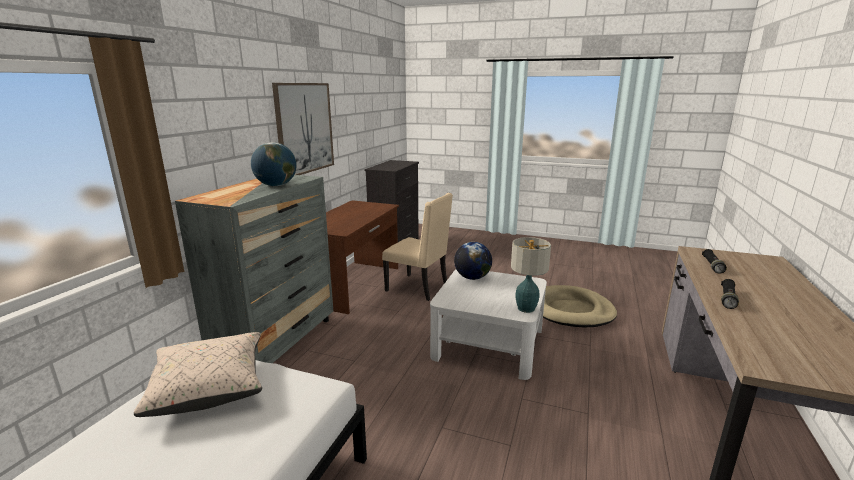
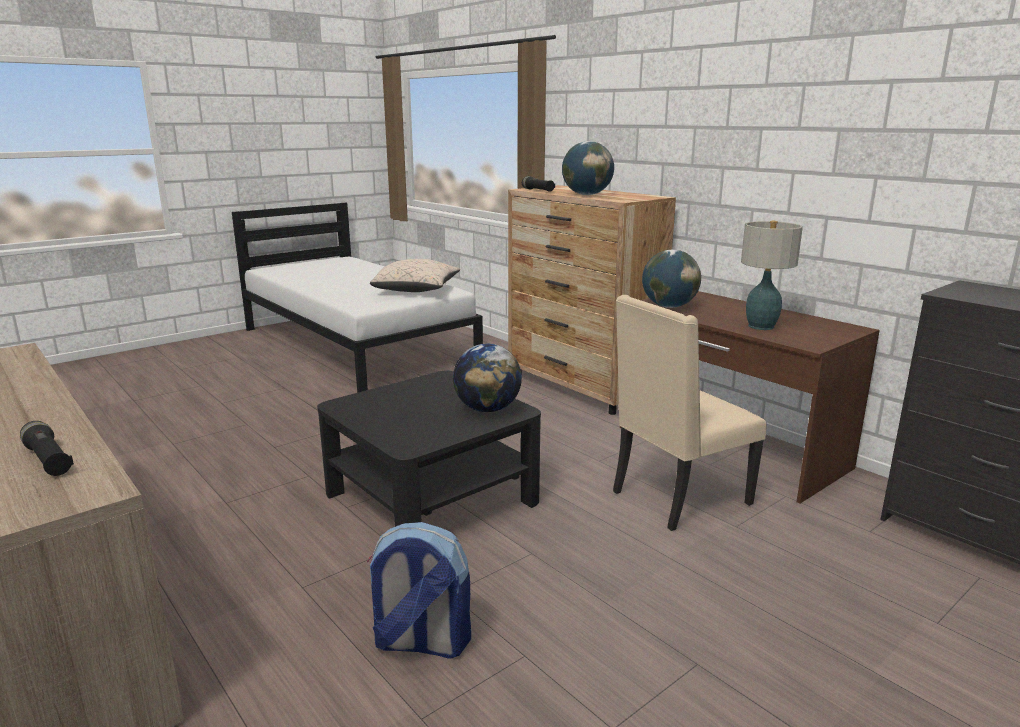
camera: 120 degrees right, 0 degrees up
(278, 342) = (581, 387): grey dresser -> brown dresser
(304, 128) = (766, 143): picture -> none
(343, 227) = (668, 306): none -> globe
(487, 343) = (431, 496): white coffee table -> black coffee table
(526, 308) = (349, 411): table lamp -> table lamp (761, 326)
(570, 310) = (420, 642): beige dog bed -> backpack
(727, 299) = (31, 402): black flashlight -> black flashlight (538, 190)

